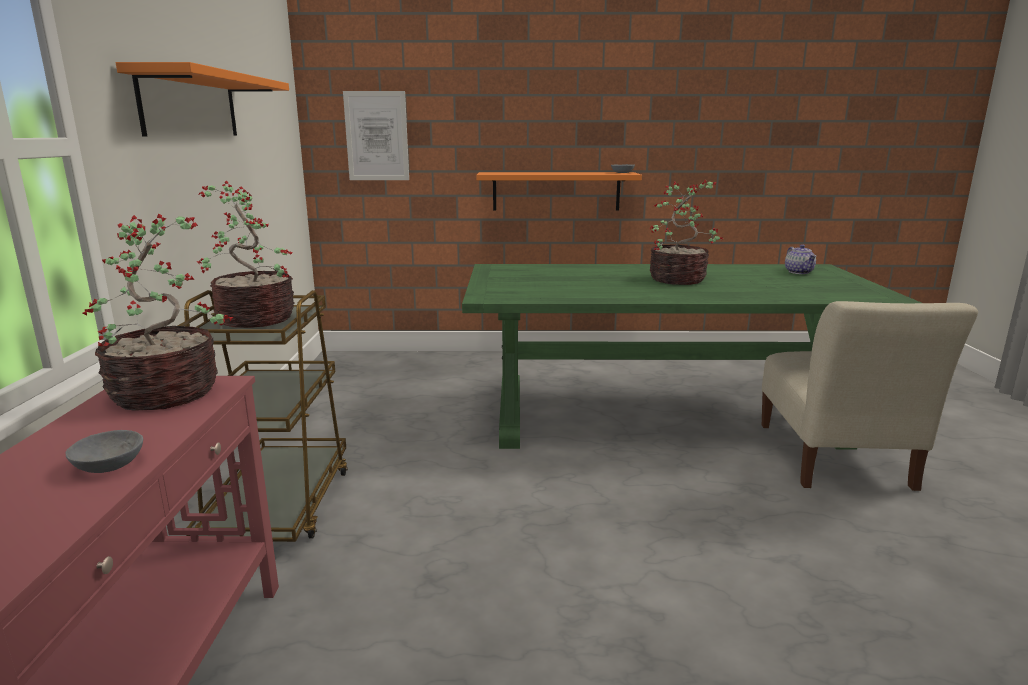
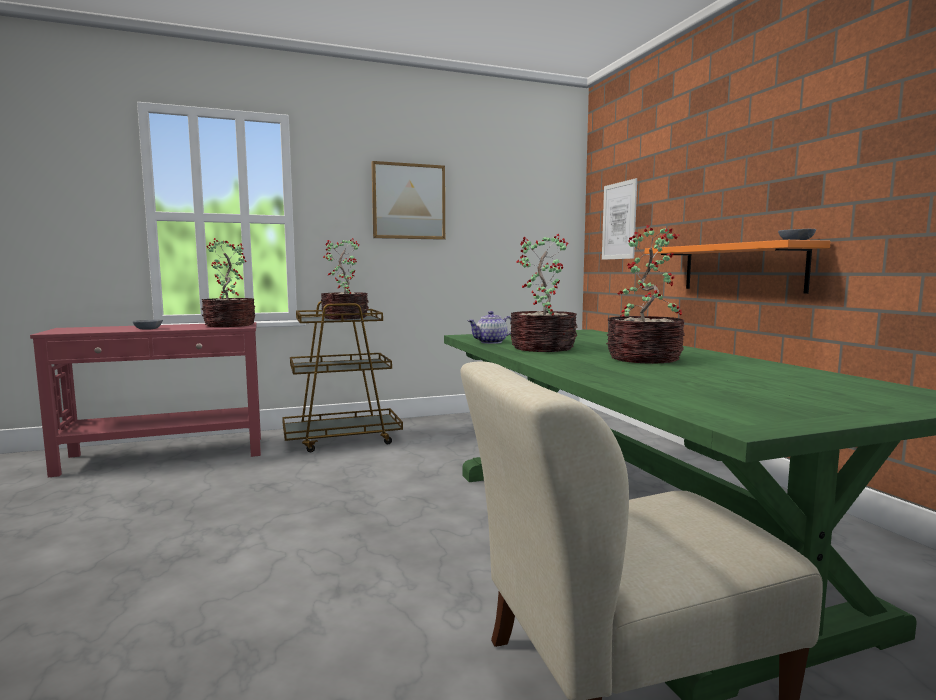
camera: 70 degrees right, 10 degrees down
(191, 105) = (408, 201): orange shelf -> picture
(602, 289) = (543, 348): none -> potted plant
(799, 272) = (851, 390): teapot -> teapot (491, 342)

